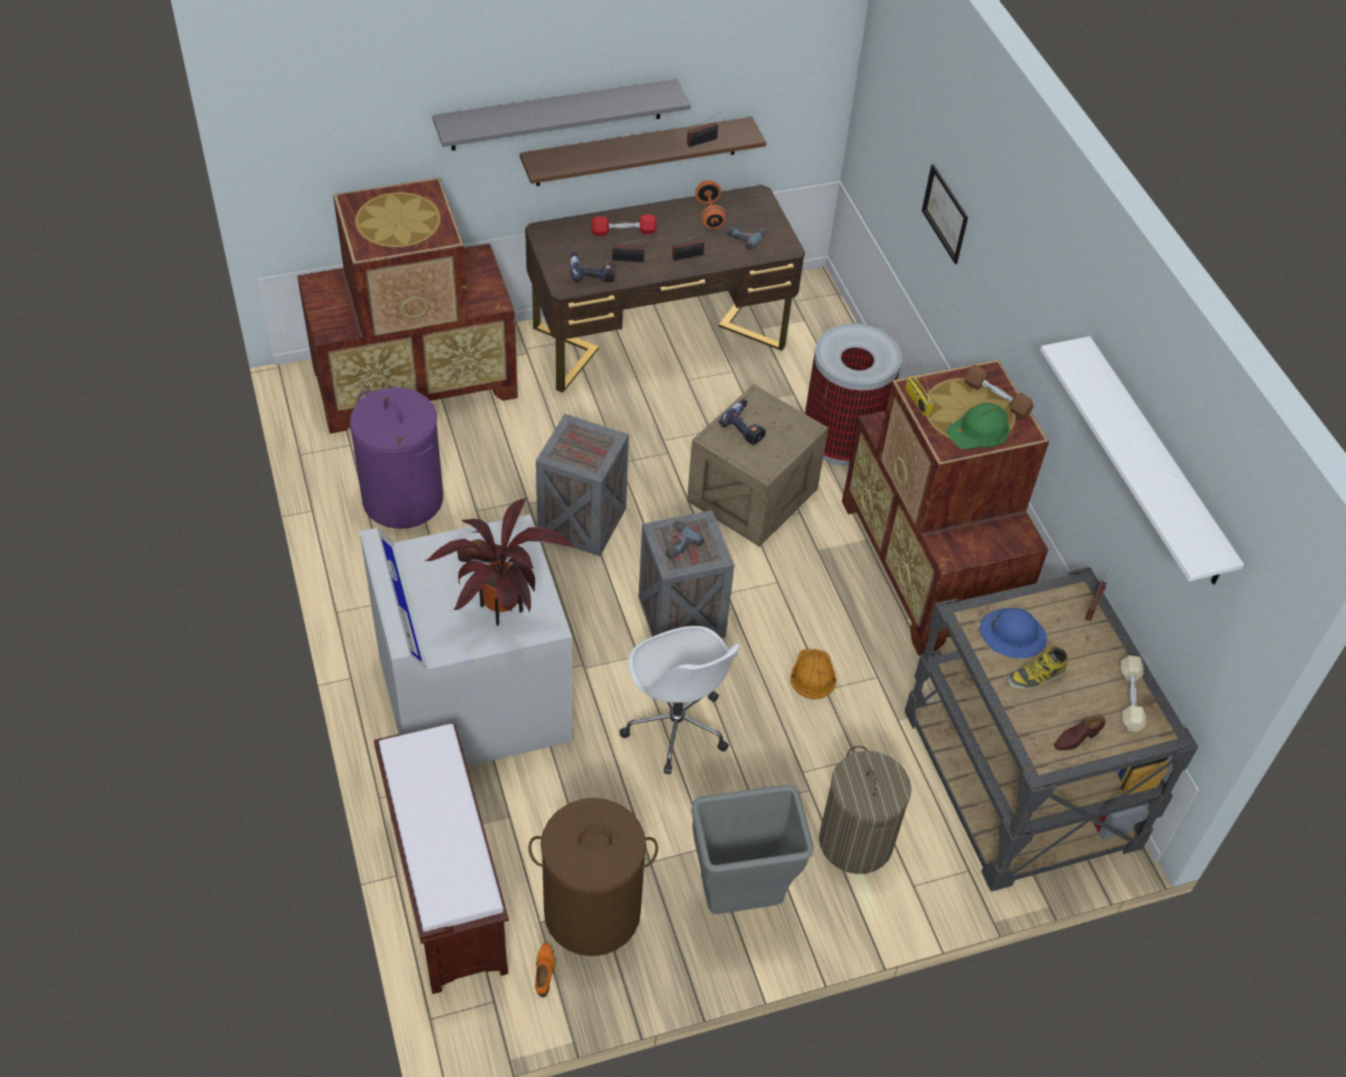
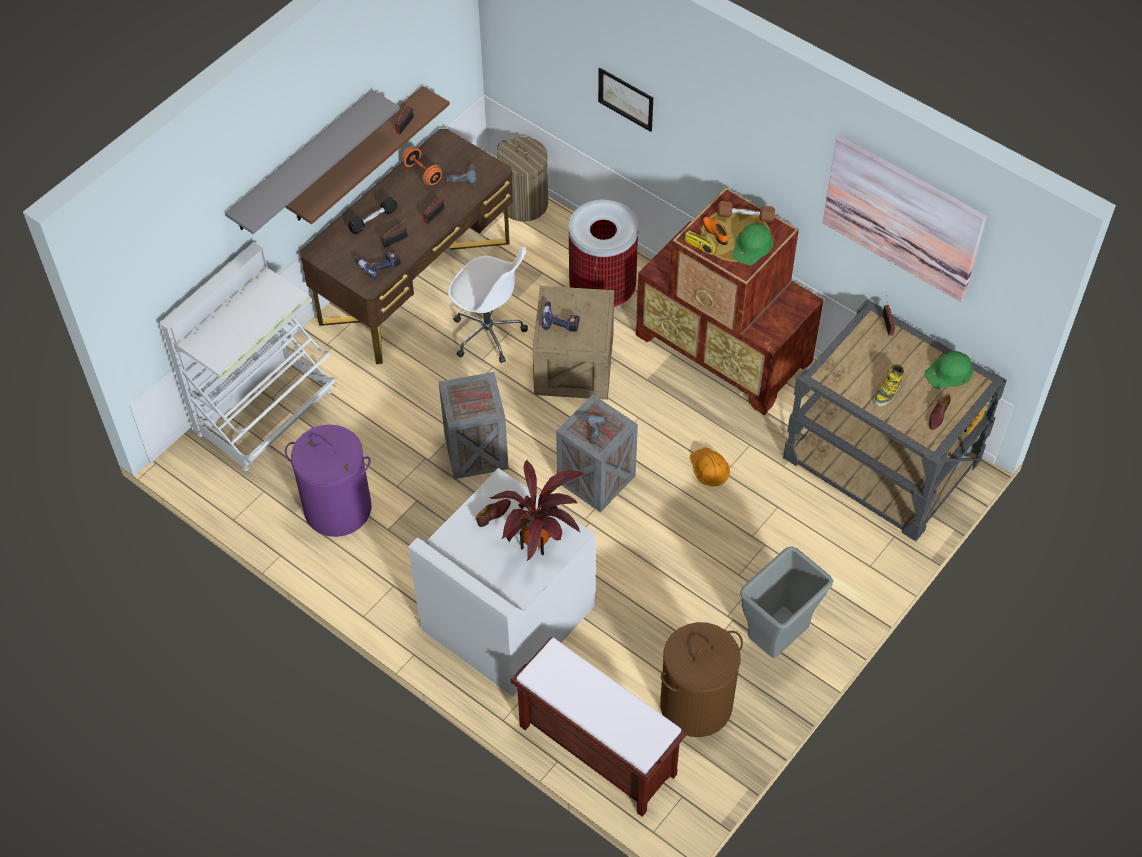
camera: 30 degrees left, 5 degrees up
(415, 381) = (268, 415): cabinet -> white shoe rack
(544, 971) = (697, 758): orange shoe -> orange shoe (715, 232)
(623, 231) = (373, 220): red dumbbell -> black dumbbell
(677, 731) = (655, 557): white office chair -> white office chair (490, 335)
(855, 841) = (816, 559): laundry basket -> laundry basket (523, 204)
(1012, 634) = (855, 371): blue hard hat -> none
(1130, 698) = (949, 372): beige dumbbell -> green hard hat
(1155, 462) = (902, 217): white shelf -> picture

